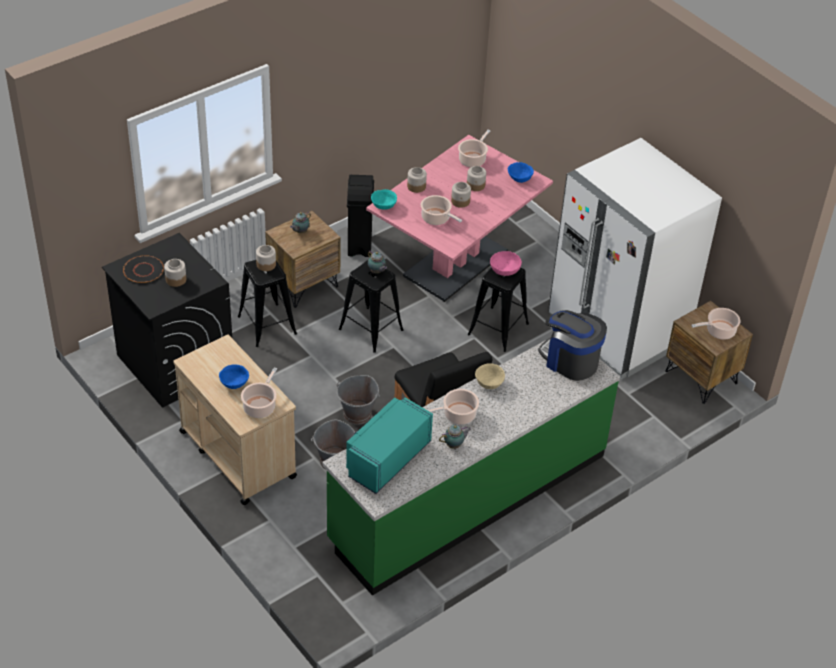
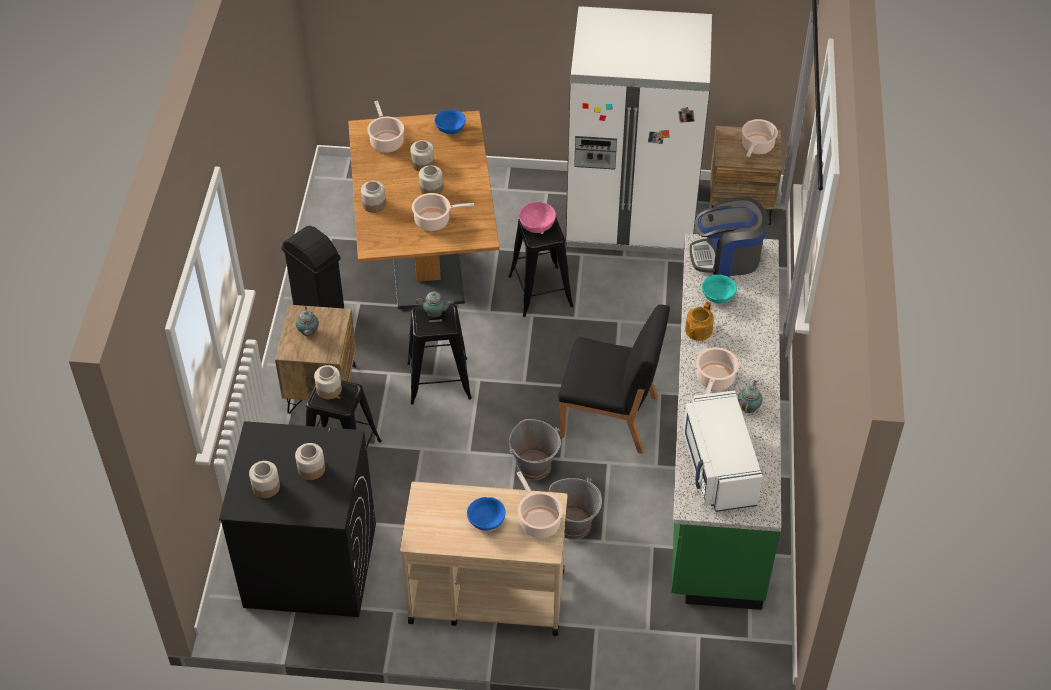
camera: 45 degrees left, 5 degrees up
(143, 270) = (266, 486): black plate -> jar
(383, 206) = (372, 246): turquoise bowl -> turquoise bowl (717, 297)
(386, 459) = (718, 468): turquoise microwave -> white microwave
(455, 264) = (426, 261): pink dining table -> brown dining table
(489, 383) = (698, 330): beige bowl -> teapot

